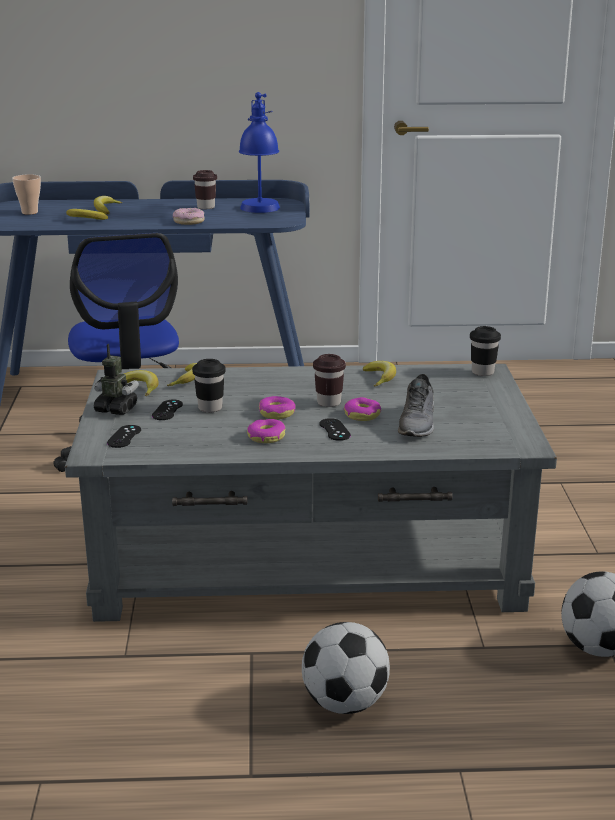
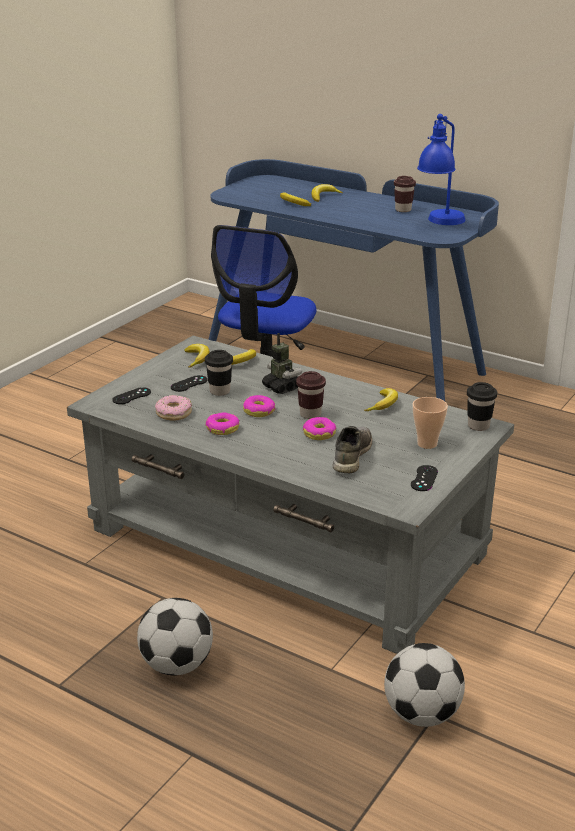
camera: 35 degrees right, 5 degrees up
(29, 212) = (265, 188): cup -> cup (427, 444)
(116, 409) = (157, 372): toy robot -> toy robot (282, 387)
(189, 221) = (367, 221): donut -> donut (174, 413)
(334, 430) = (279, 439): black game controller -> black game controller (424, 478)
(418, 424) = (350, 456): grey shoe -> grey shoe turned 150 degrees clockwise

